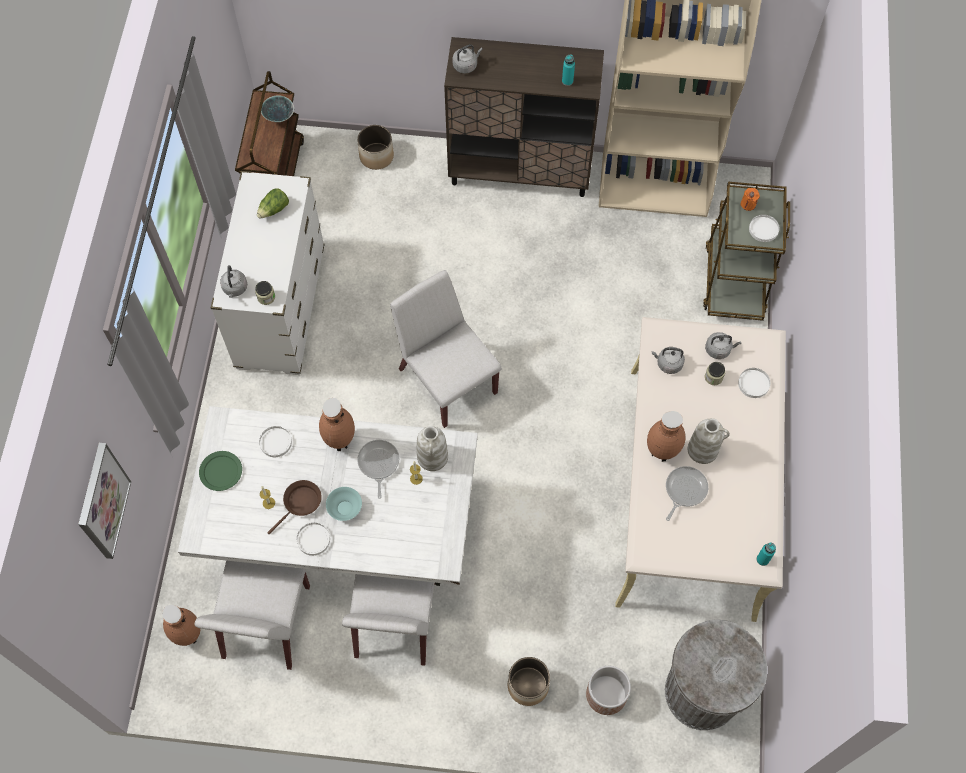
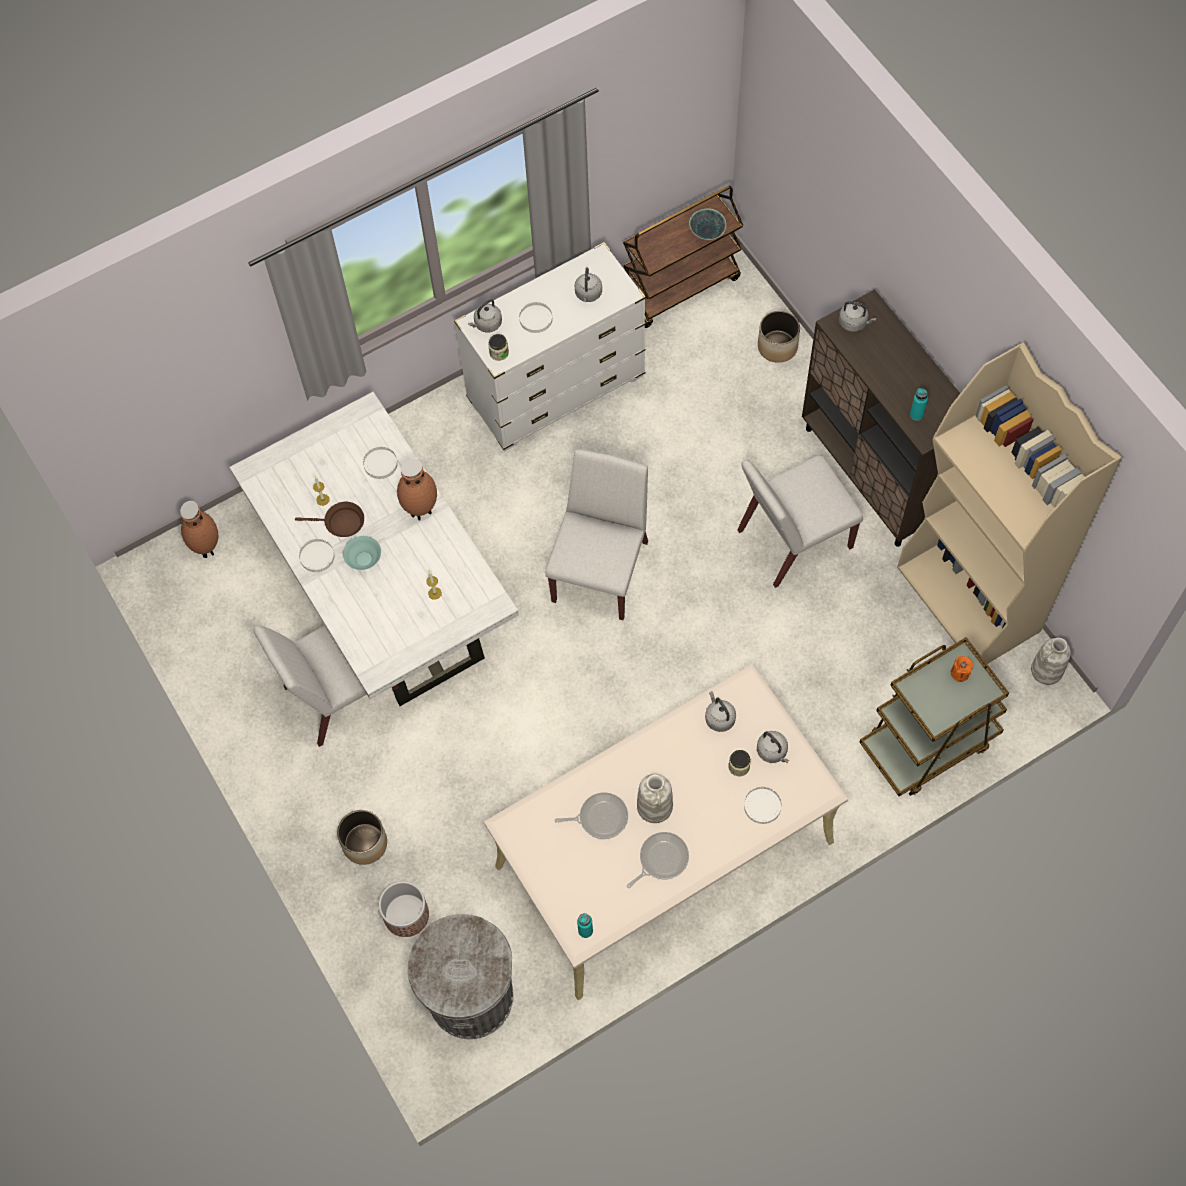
camera: 55 degrees right, 0 degrees up
(102, 501) = (184, 365): picture -> none
(220, 472) = (321, 444): green plate -> none
(266, 623) = (261, 597): white chair -> white chair (793, 540)
(274, 209) = (588, 294): lettuce -> grey kettle
(378, 464) = (424, 554): frying pan -> frying pan (661, 859)
(433, 457) = (465, 592): white vase -> white vase (1046, 671)
(661, 454) = (621, 774): brown vase -> none
(763, 229) = (943, 705): white plate -> white plate (535, 318)

